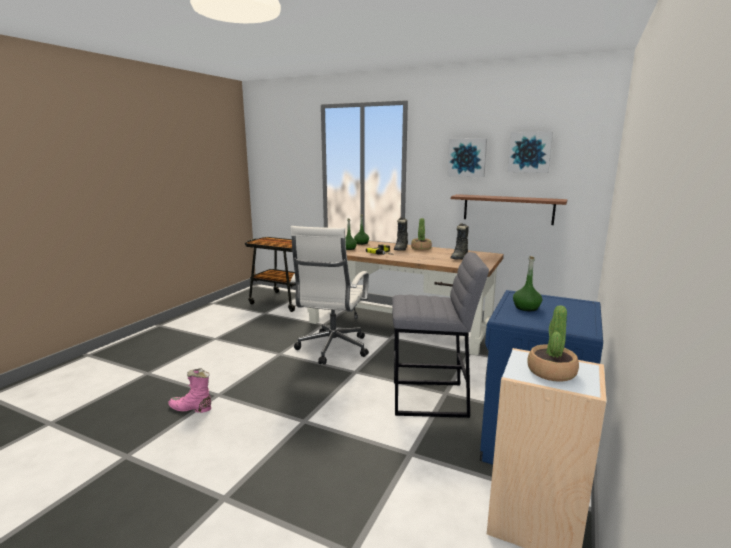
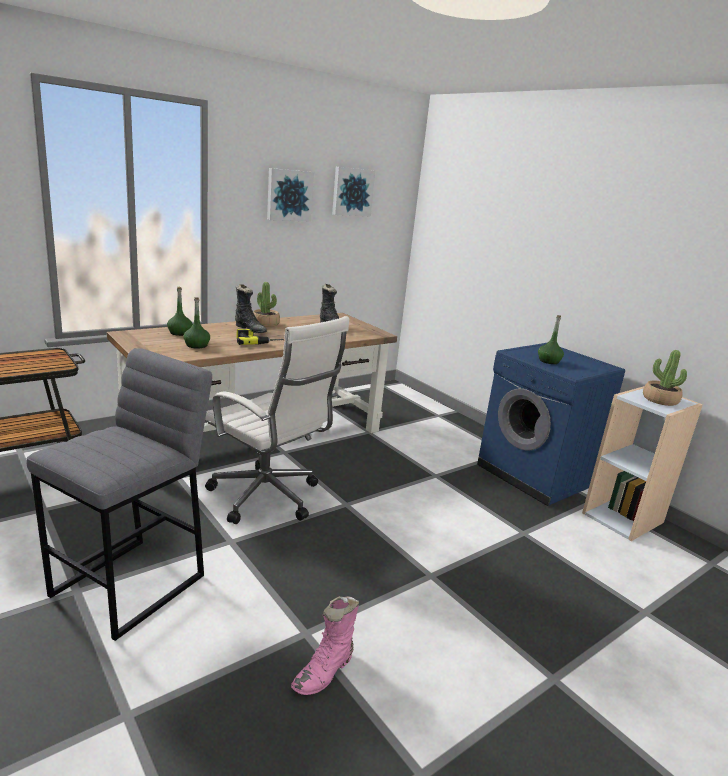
camera: 65 degrees left, 5 degrees up
(431, 398) = (440, 486): grey stool -> grey stool (131, 583)
(508, 209) = (331, 259): brown shelf -> none

